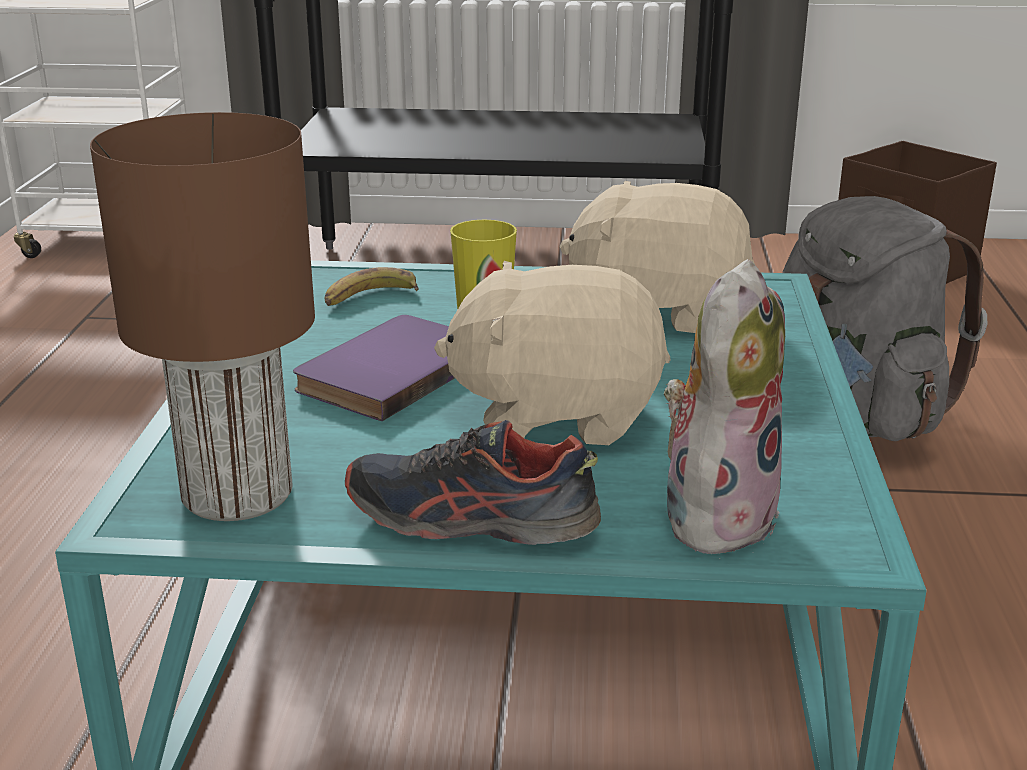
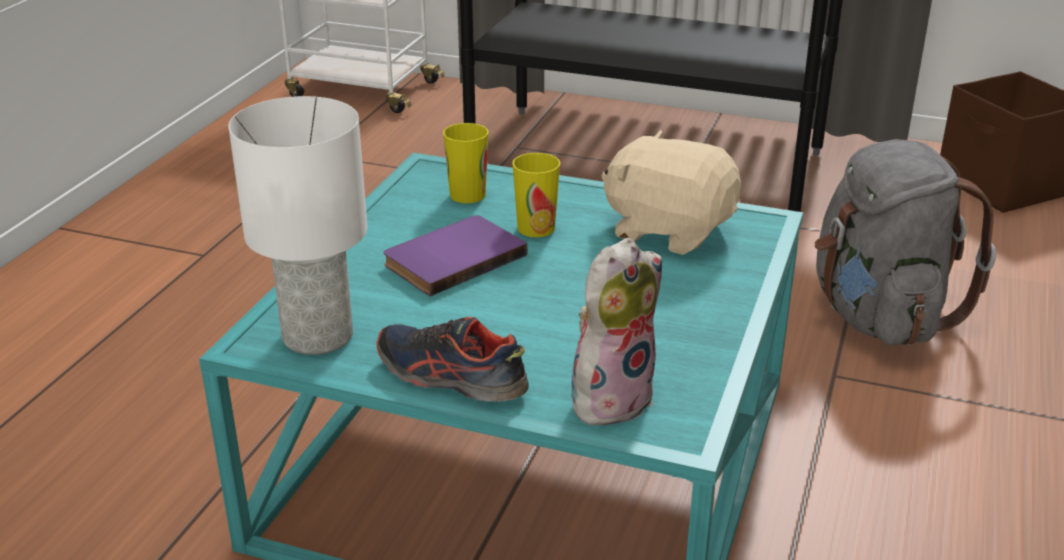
camera: 15 degrees right, 5 degrees up
(234, 495) = (315, 336): brown table lamp -> white table lamp
(369, 298) = (467, 195): banana -> cup
(557, 413) = (548, 307): beige plush toy -> none

